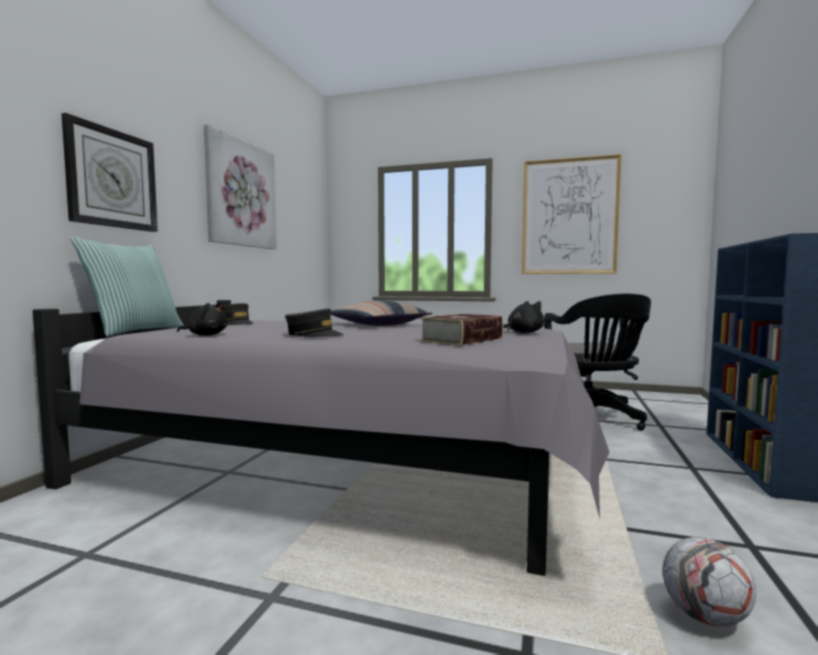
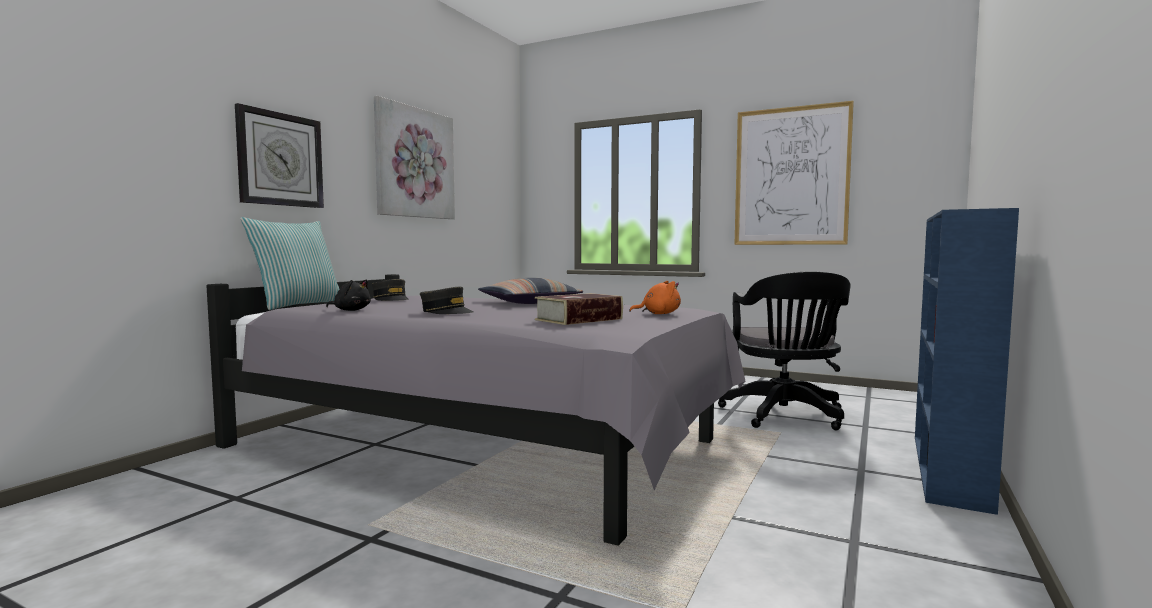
camera: 10 degrees right, 0 degrees up
(522, 333) = (658, 314): black plush toy -> orange plush toy
(705, 616) = (747, 588): football -> none

